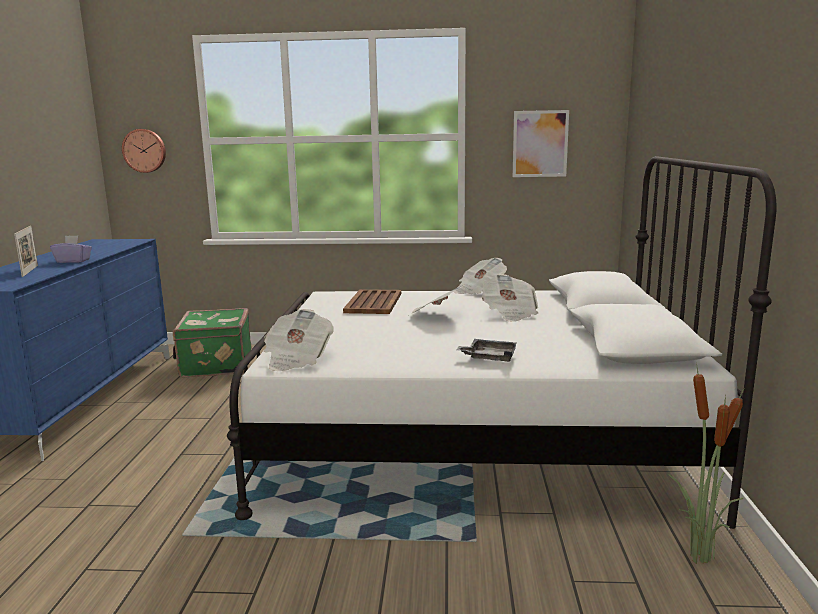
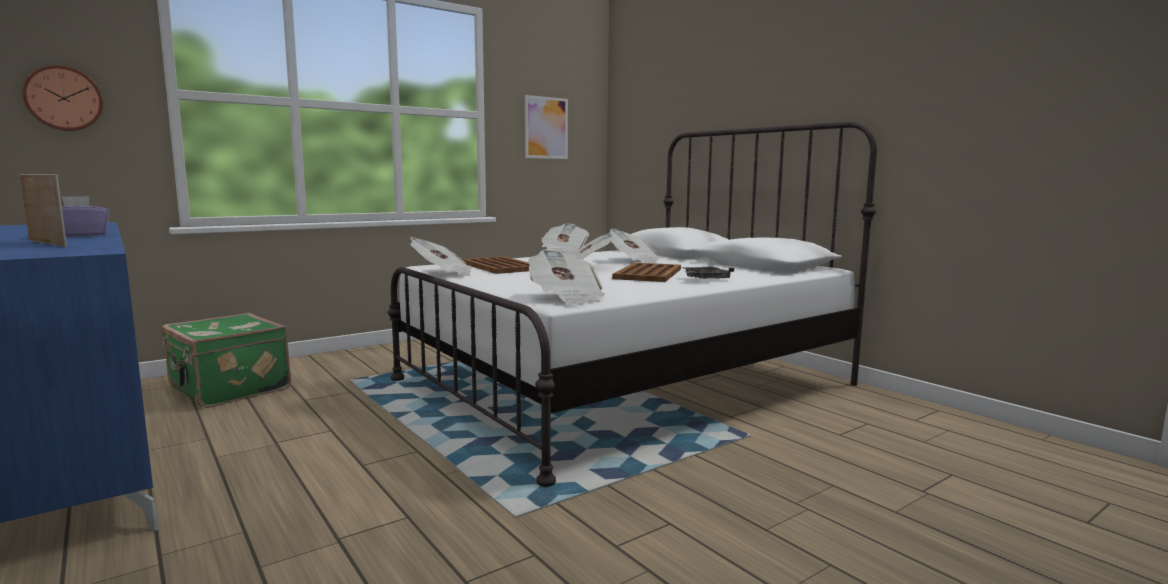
camera: 40 degrees left, 5 degrees down
(307, 307) = (443, 274): none -> newspaper
(463, 337) = (648, 273): none -> brown tray
(698, 556) = (868, 402): potted plant -> none

